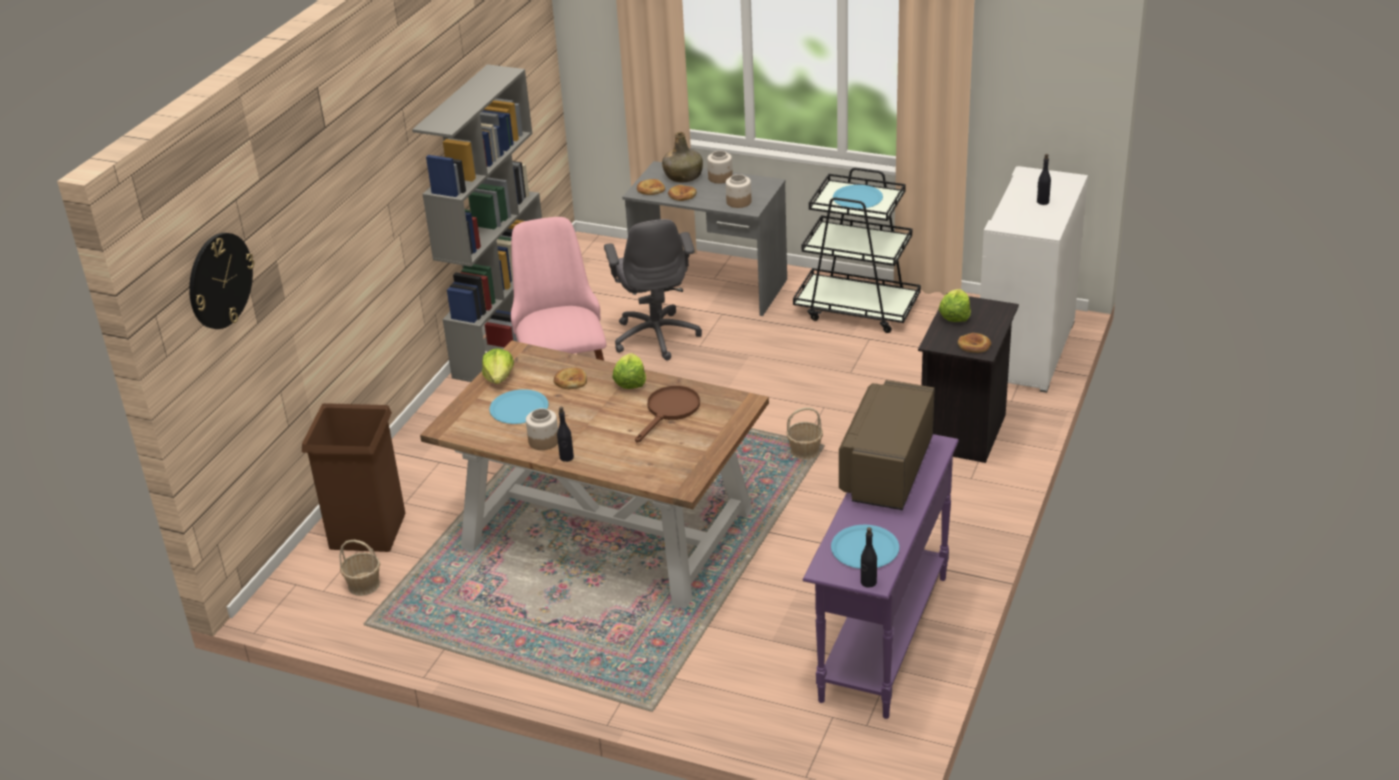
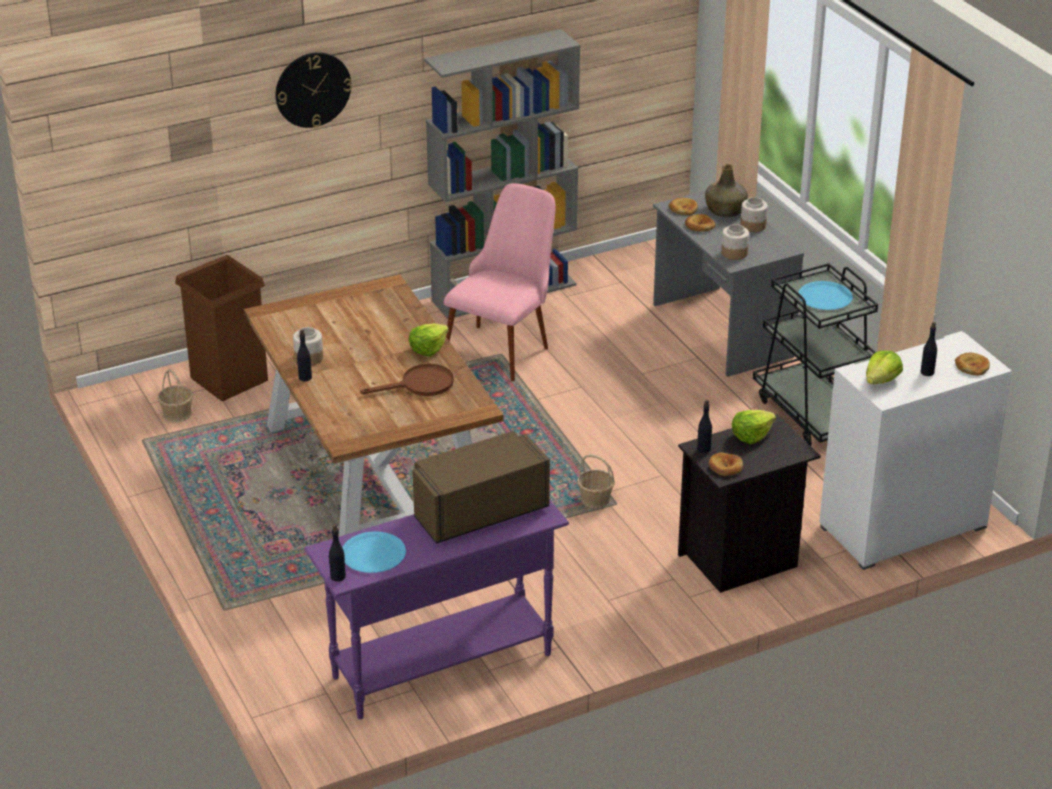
camera: 40 degrees right, 0 degrees up
(219, 280) = (129, 111): wall clock -> wall clock (312, 89)
(499, 378) = (350, 297): lettuce -> lettuce (881, 380)
(519, 408) = (329, 326): blue plate -> none
(570, 381) = (391, 325): bread -> bread (972, 366)
(656, 336) = (621, 348): grey office chair -> none
(940, 342) = (703, 449): none -> black bottle

